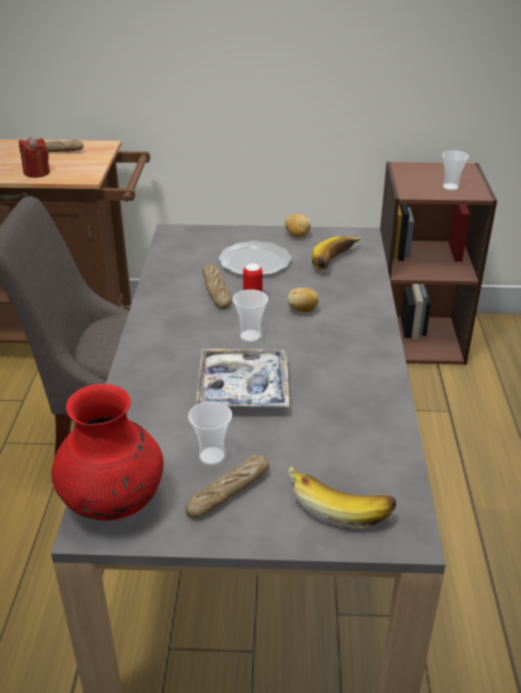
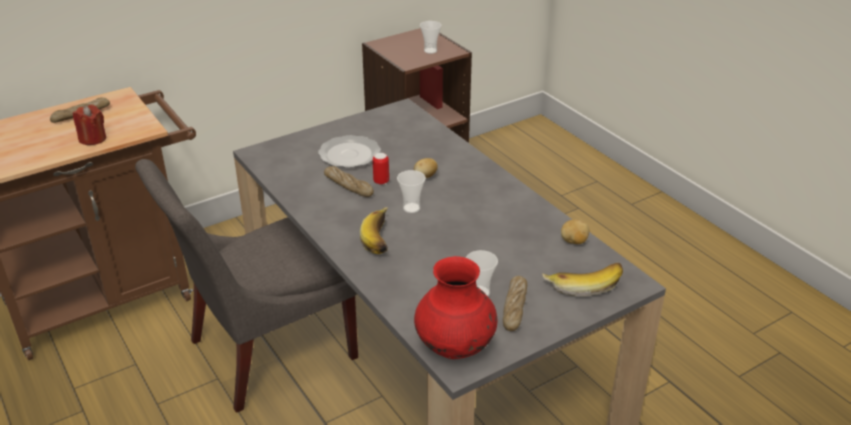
camera: 35 degrees left, 0 degrees up
(243, 388) = (448, 243): tray -> none
(297, 235) = (356, 123): potato -> potato (574, 241)
(337, 262) = (409, 134): banana -> banana (382, 239)

